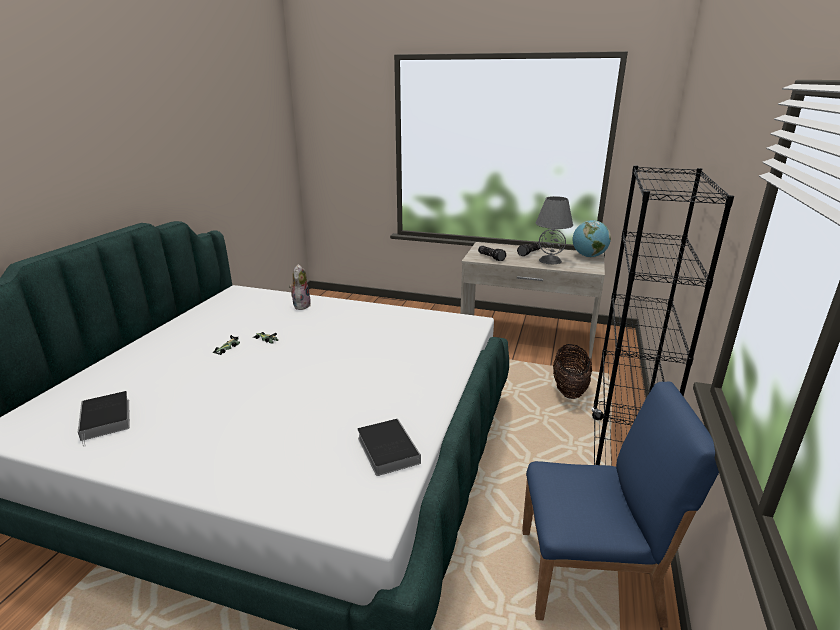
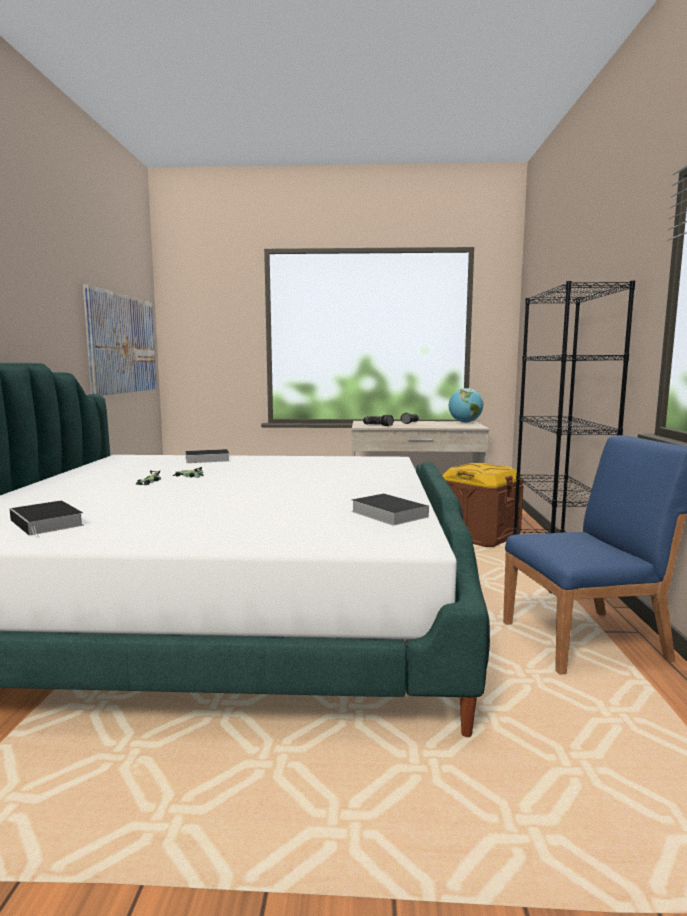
camera: 15 degrees left, 15 degrees down
(252, 166) = (122, 344): none -> picture
(301, 305) = (205, 459): plush toy -> book
(549, 260) = (433, 425): grey table lamp -> none
(569, 389) = (479, 535): basket -> brown storage box

